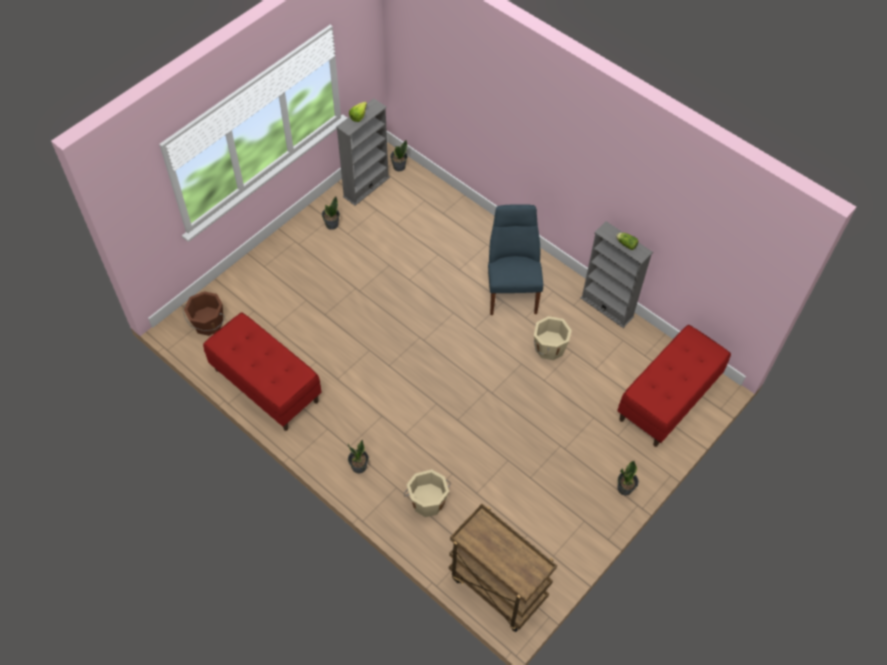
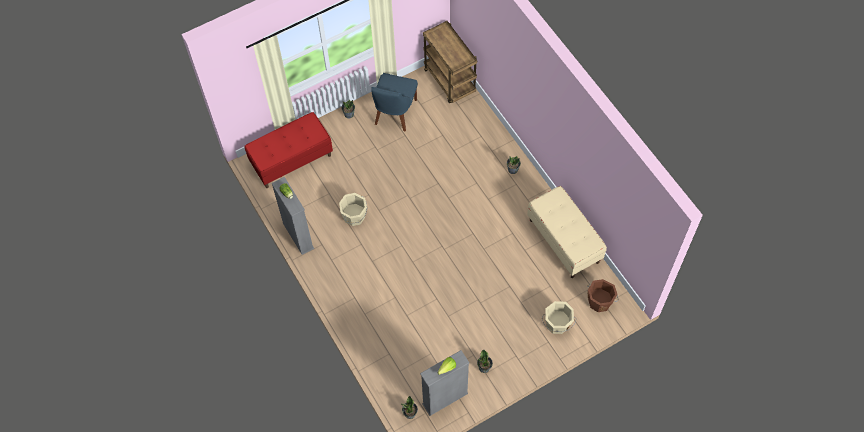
camera: 160 degrees left, 5 degrees up
(266, 385) = (564, 241): red bench -> beige bench
(427, 501) = (475, 137): beige bucket -> beige bucket (557, 324)
(511, 289) = (362, 269): blue chair -> blue chair (394, 114)

